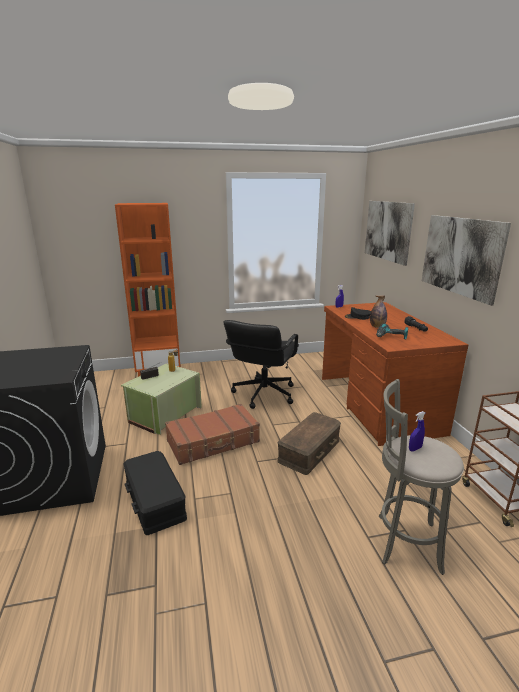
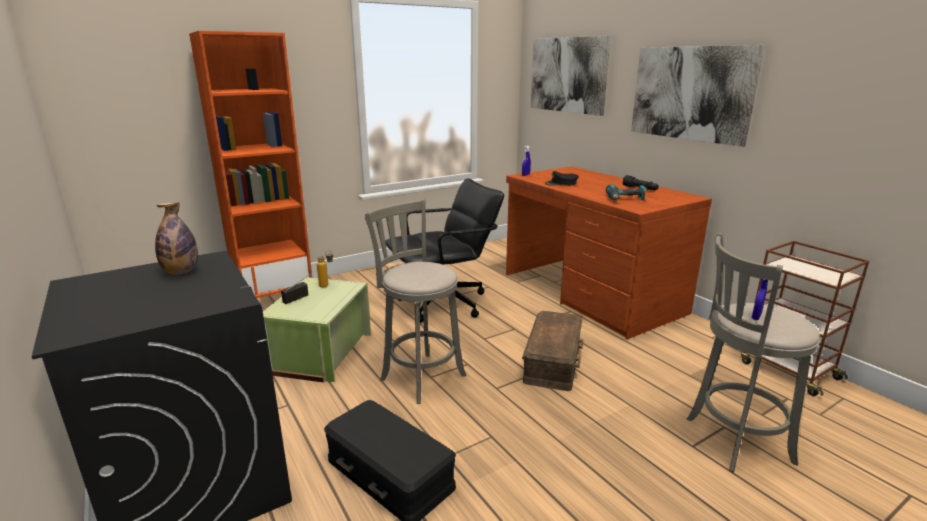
camera: 20 degrees left, 0 degrees up
(213, 442) = (420, 375): brown suitcase -> grey stool
(263, 394) = (444, 303): black office chair -> black office chair turned 120 degrees counterclockwise
(377, 327) = (596, 191): bottle -> bottle (181, 272)

